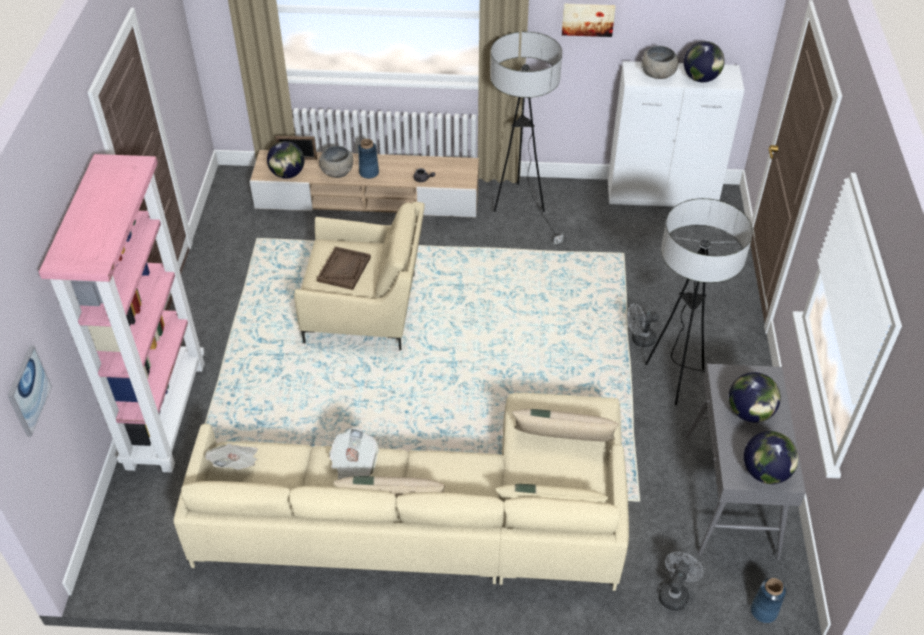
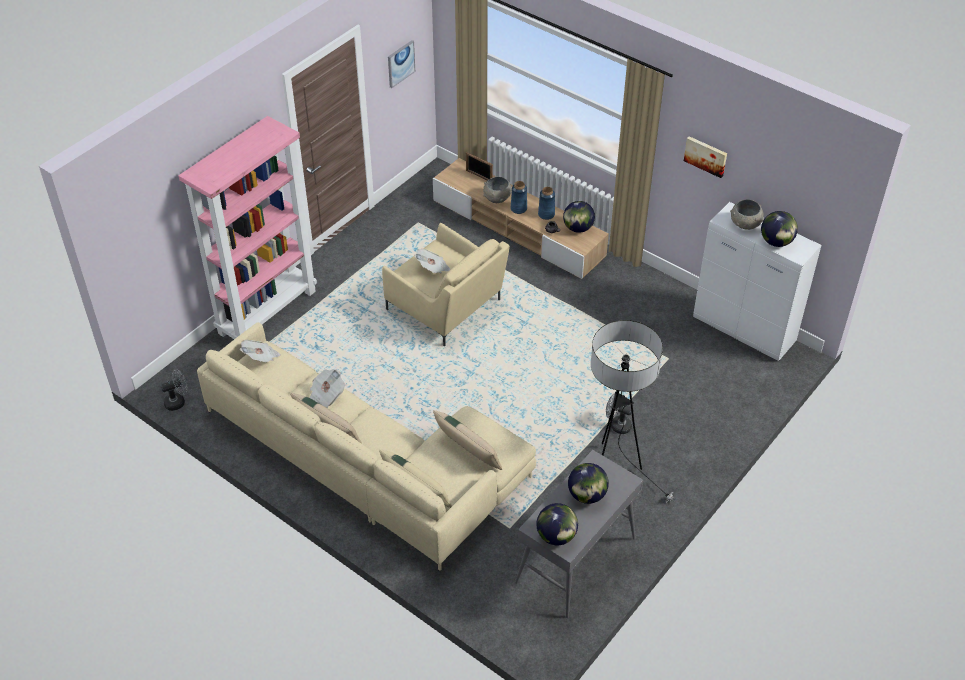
camera: 35 degrees right, 0 degrees up
(28, 390) = (143, 244): picture -> picture (400, 63)
(287, 174) = (462, 184): globe -> globe (578, 228)
(344, 269) = (433, 268): brown tray -> newspaper
(520, 207) = (623, 287): floor lamp -> none
(675, 593) = (476, 595): grey fan -> grey fan (178, 401)
(764, 611) = (524, 641): blue vase -> blue vase (546, 214)

